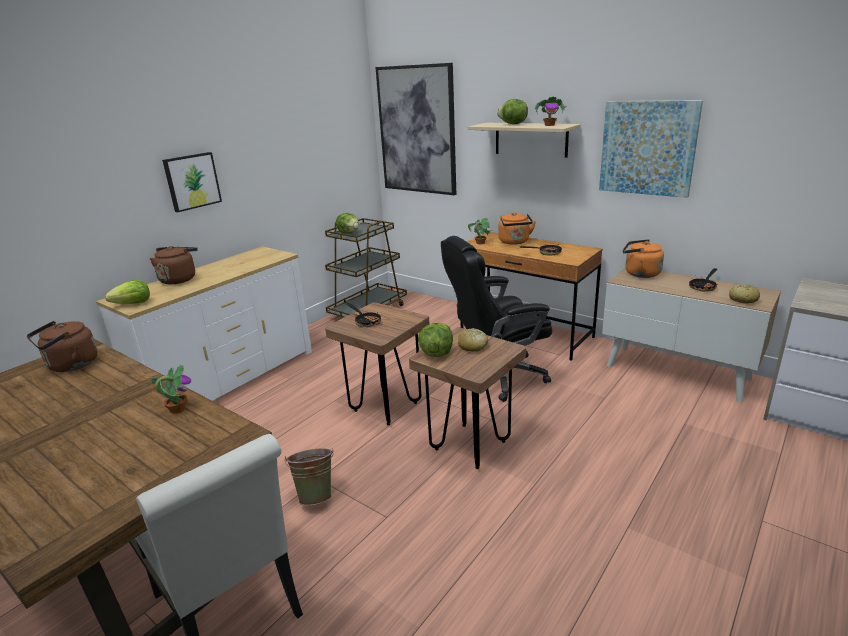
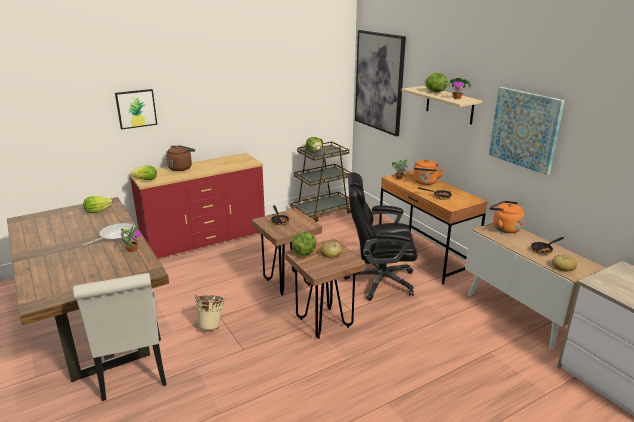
camera: 20 degrees right, 0 degrees up
(70, 366) = (97, 211): brown kettle -> lettuce
(131, 394) = (116, 235): none -> frying pan
(192, 181) = (202, 105): picture -> picture (136, 108)
(229, 380) = (204, 240): white dresser -> red dresser
(316, 495) = (212, 325): green bucket -> beige bucket

